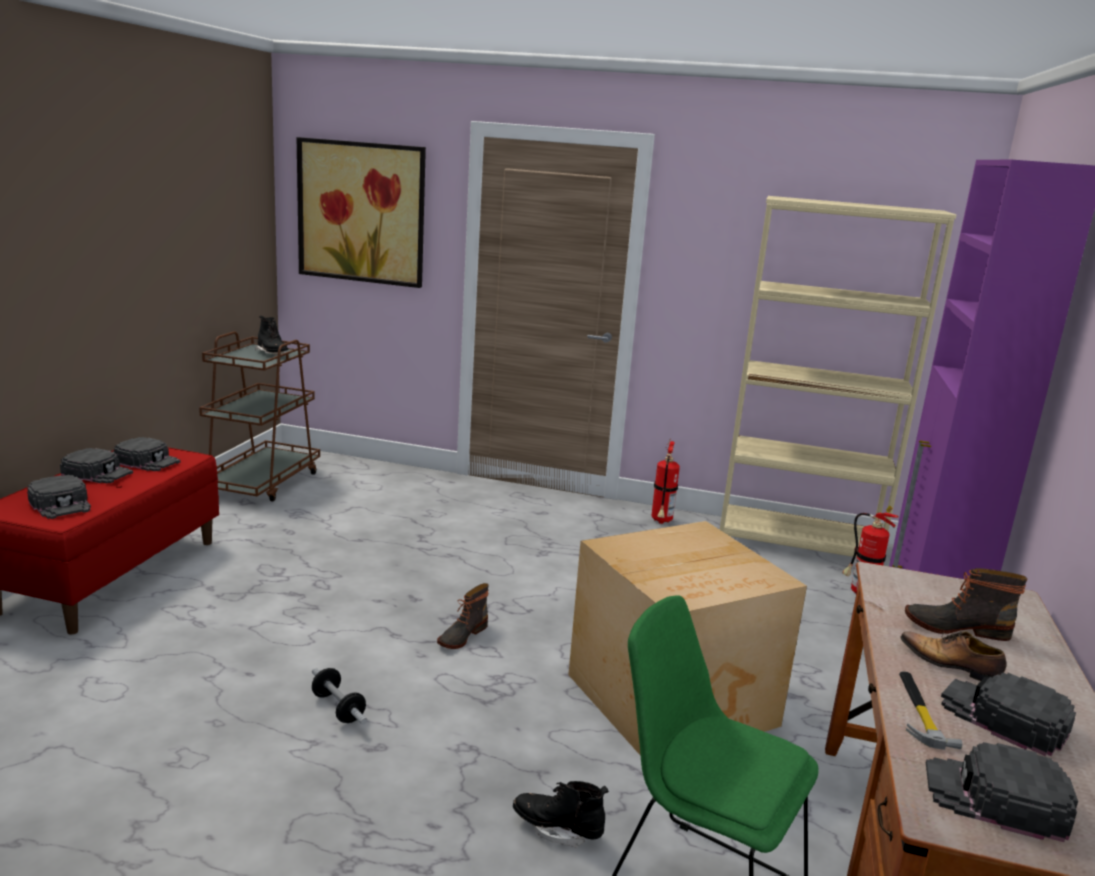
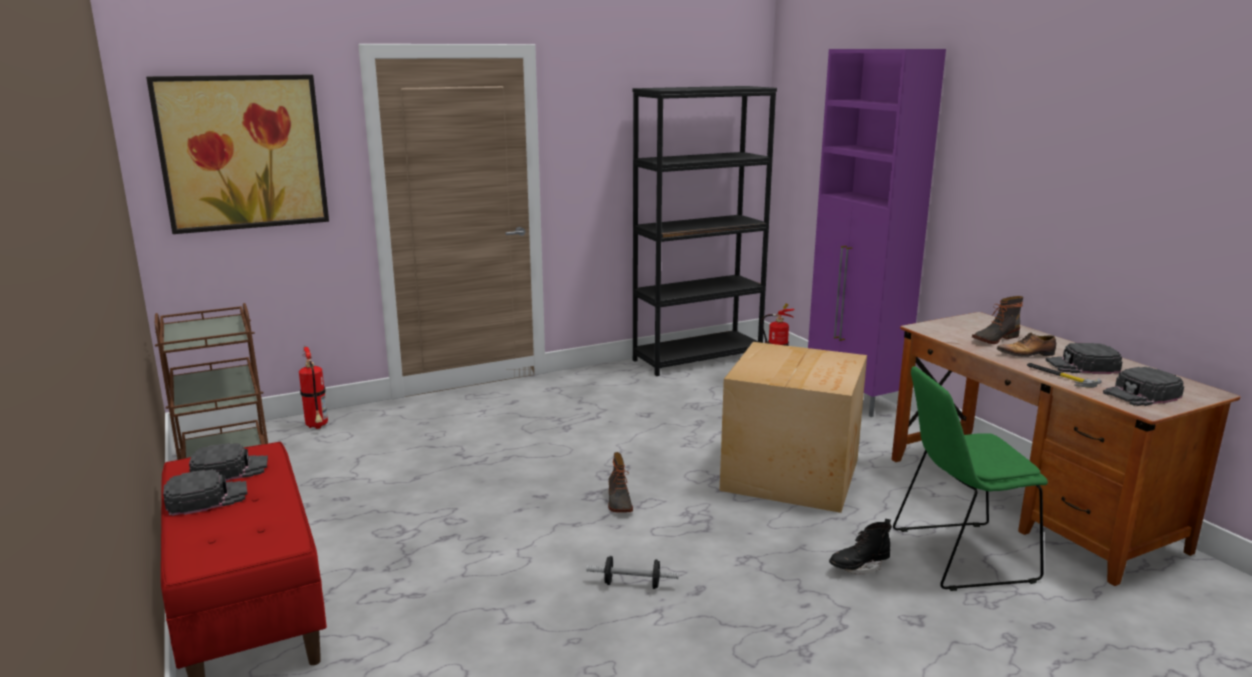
camera: 40 degrees left, 0 degrees up
(61, 504) = (246, 534): black cap -> none
(272, 354) = (215, 326): black boot -> none
(661, 522) = (601, 376): fire extinguisher -> fire extinguisher (317, 427)
(797, 543) = (698, 358): beige bookcase -> black bookcase

